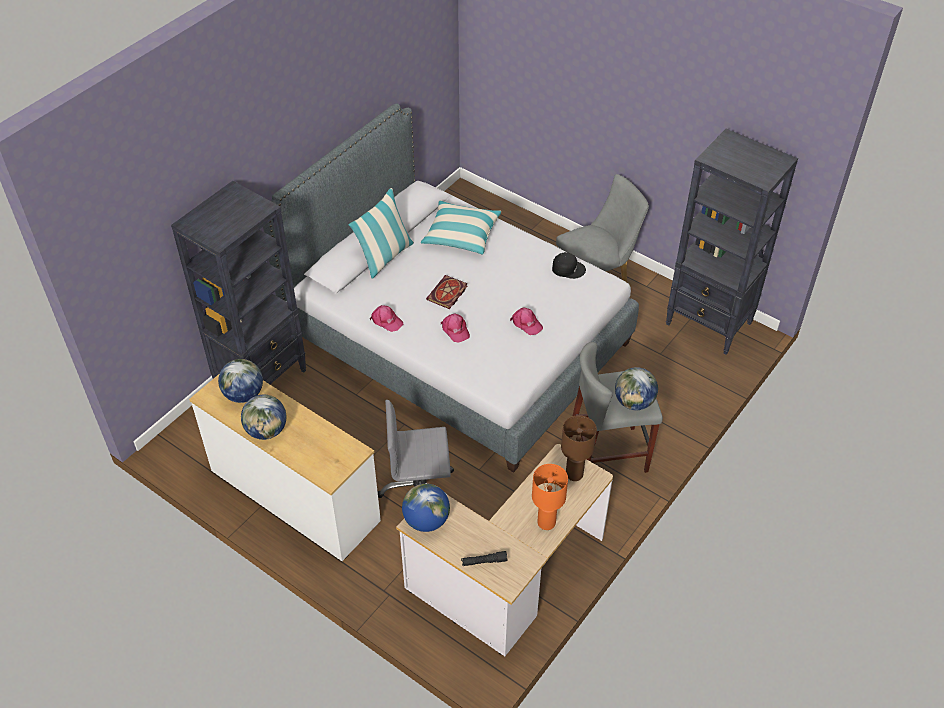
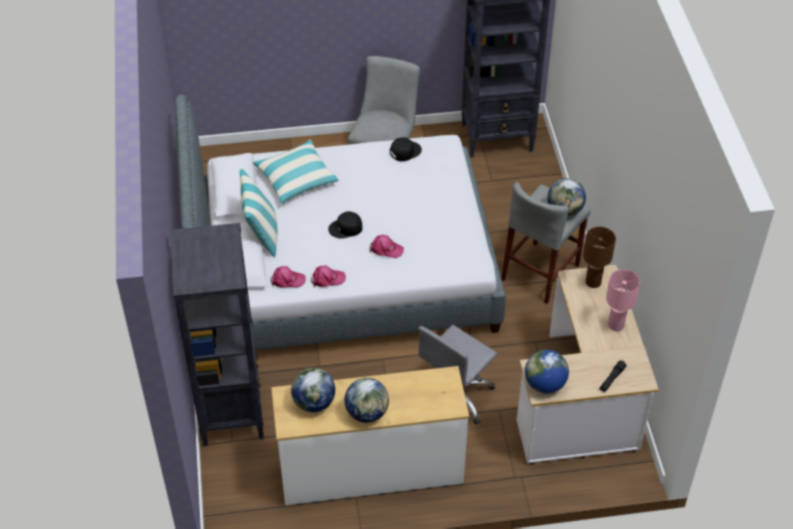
camera: 45 degrees left, 0 degrees up
(447, 294) = (346, 228): book -> black cap
(526, 323) = (428, 209): pink cap -> pink cap (287, 280)
(547, 522) = (616, 325): orange table lamp -> pink table lamp

